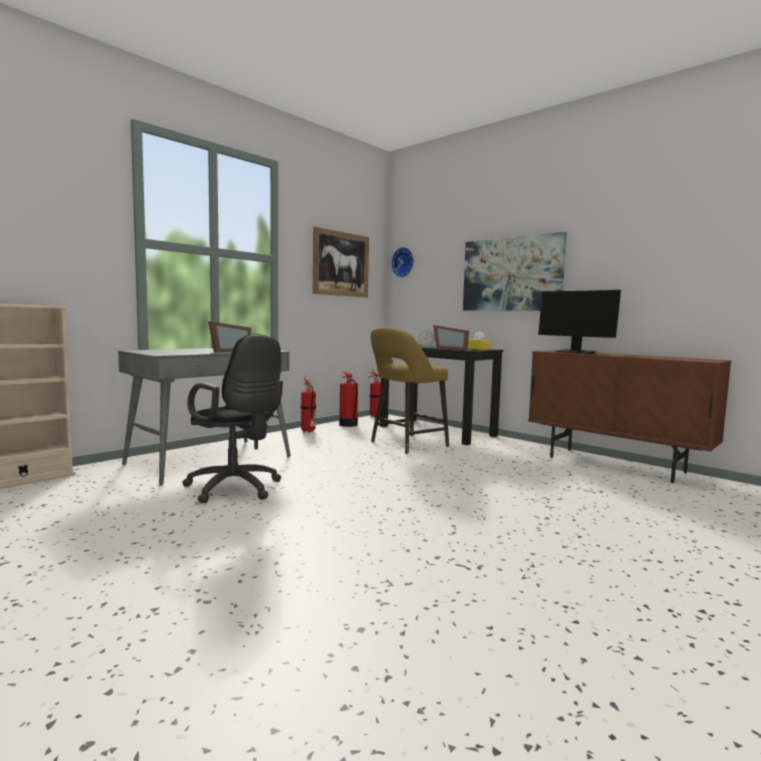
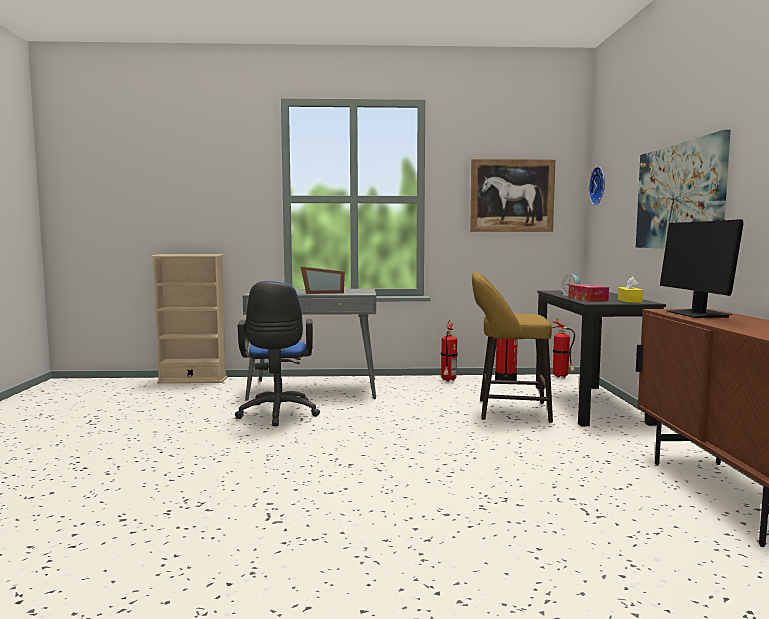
camera: 45 degrees right, 0 degrees up
(236, 489) = (278, 415): black office chair -> blue office chair
(451, 348) = (587, 299): picture frame -> tissue box

